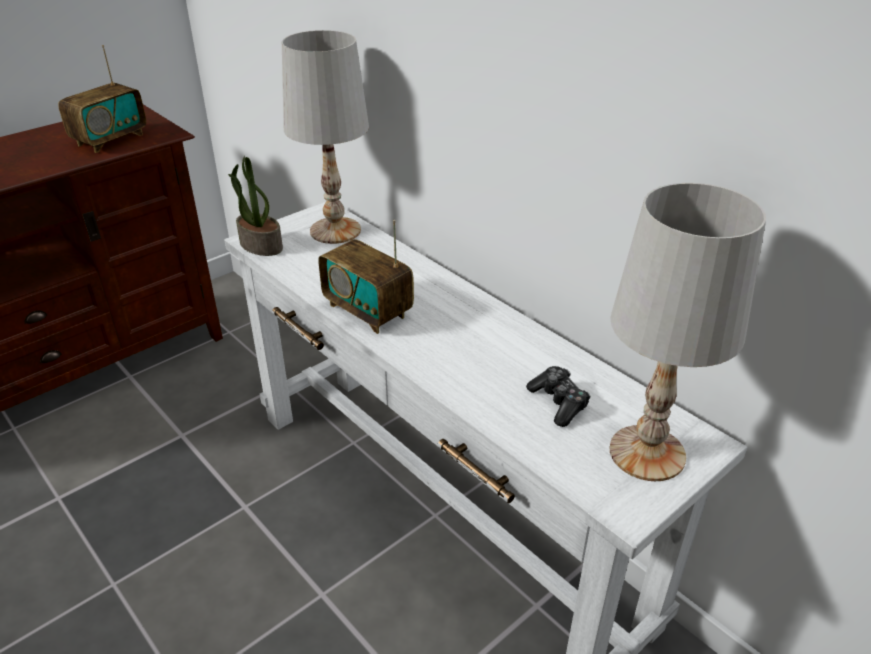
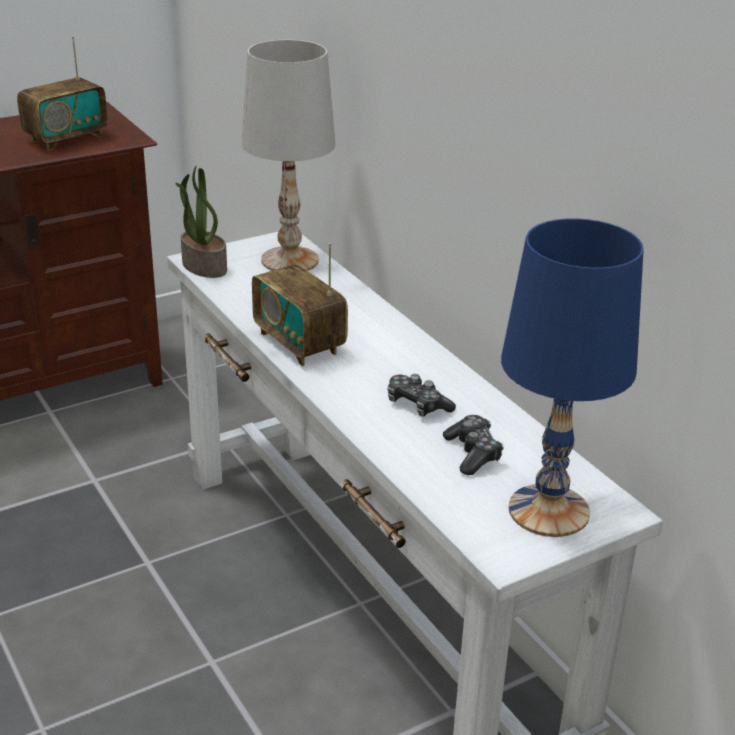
camera: 10 degrees right, 5 degrees down
(492, 359) = (417, 405): none -> game controller
(647, 452) = (549, 510): white table lamp -> blue table lamp

